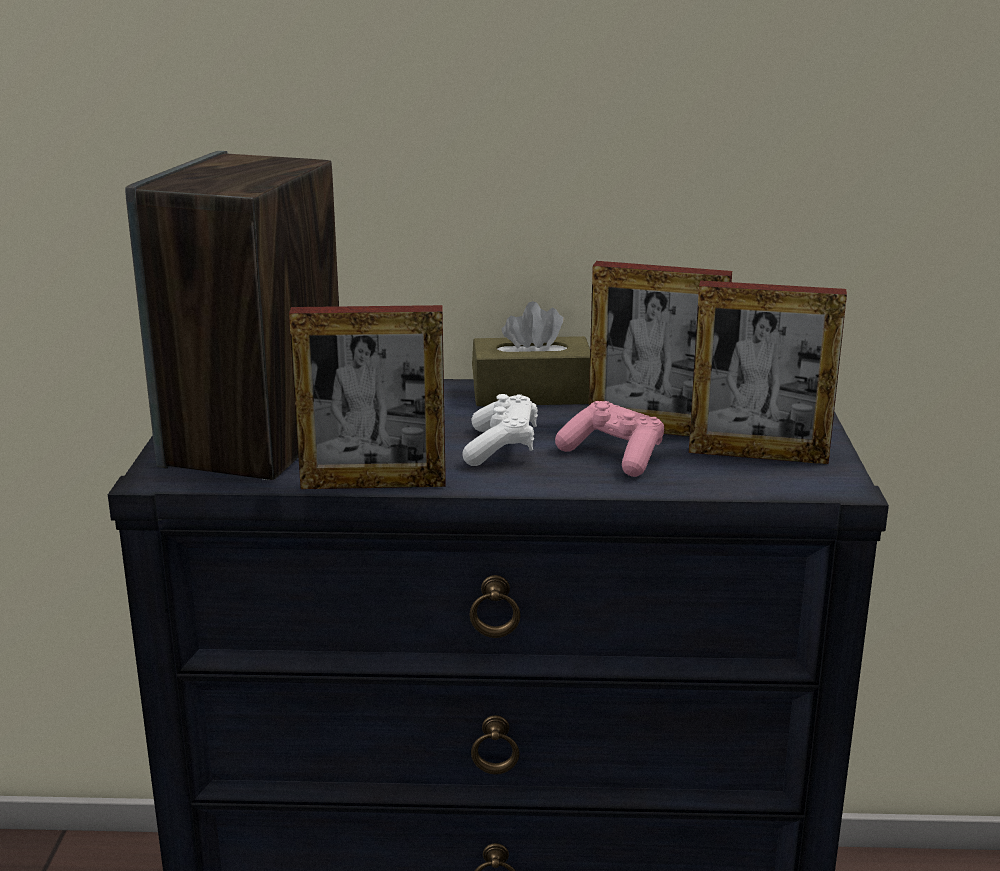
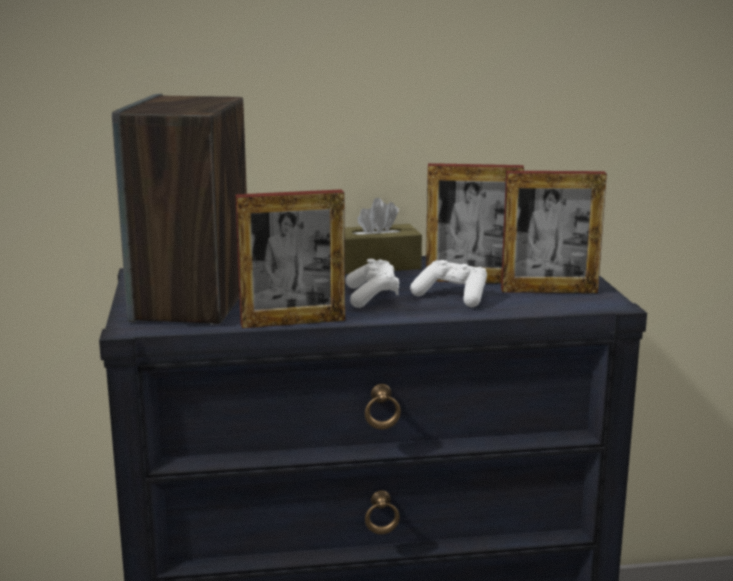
camera: 10 degrees left, 5 degrees down
(614, 456) = (452, 296): pink game controller -> white game controller

